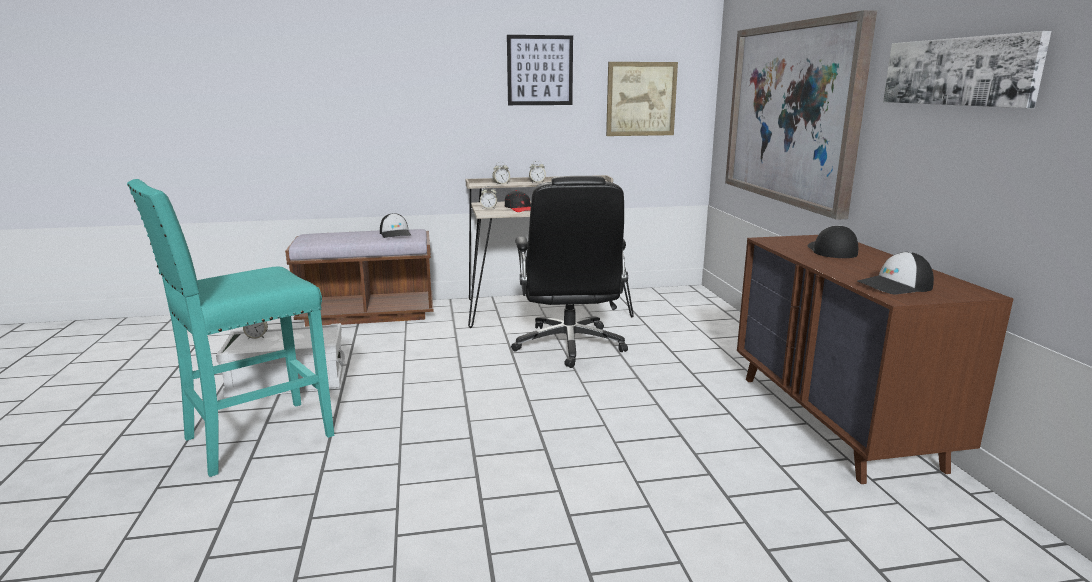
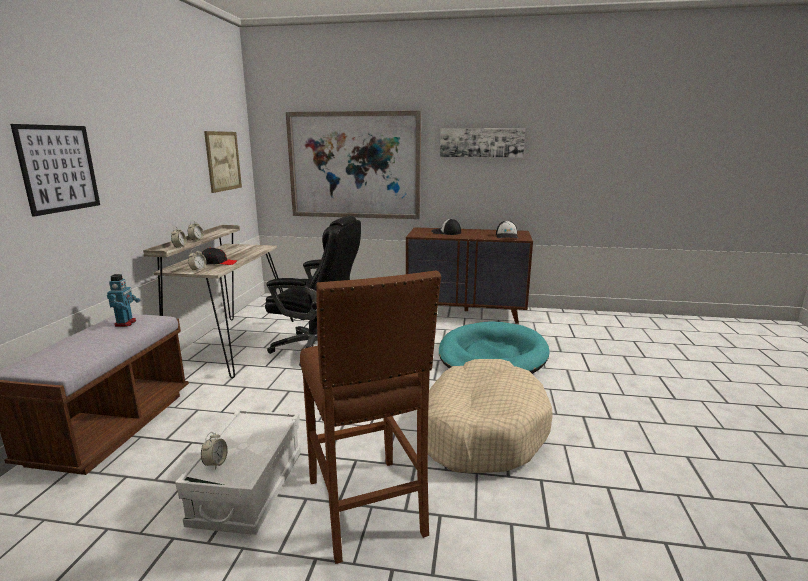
camera: 70 degrees left, 0 degrees up
(255, 437) = (366, 508): turquoise stool -> brown stool
(396, 234) = (126, 323): cap -> toy robot
(415, 485) = (481, 430): none -> beige dog bed
(540, 70) = (168, 138): picture -> picture (59, 168)
(663, 469) = (492, 356): none -> turquoise dog bed

